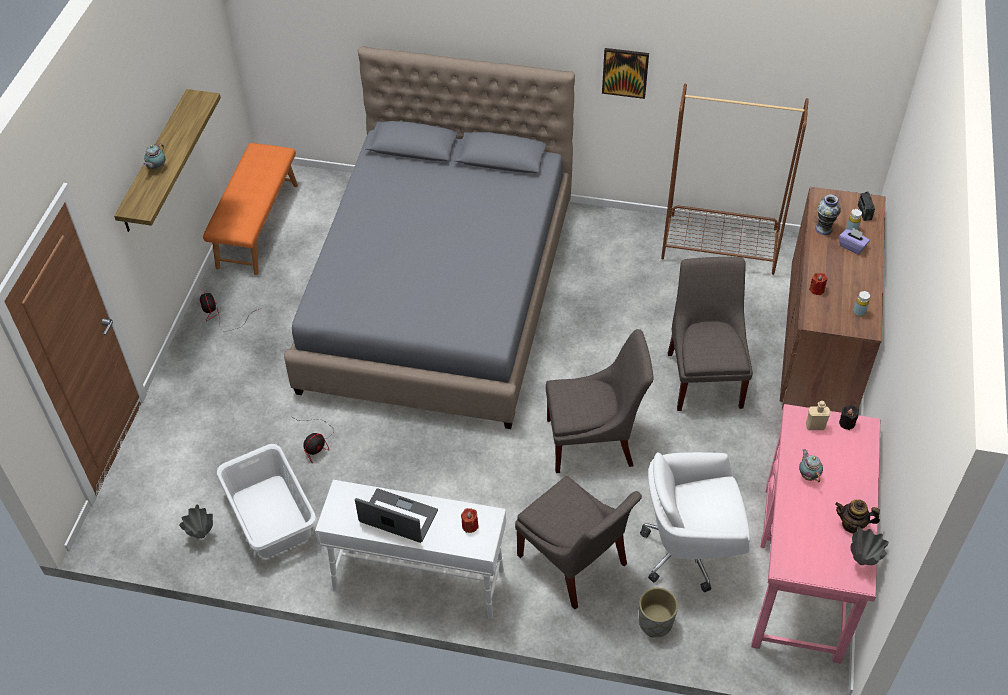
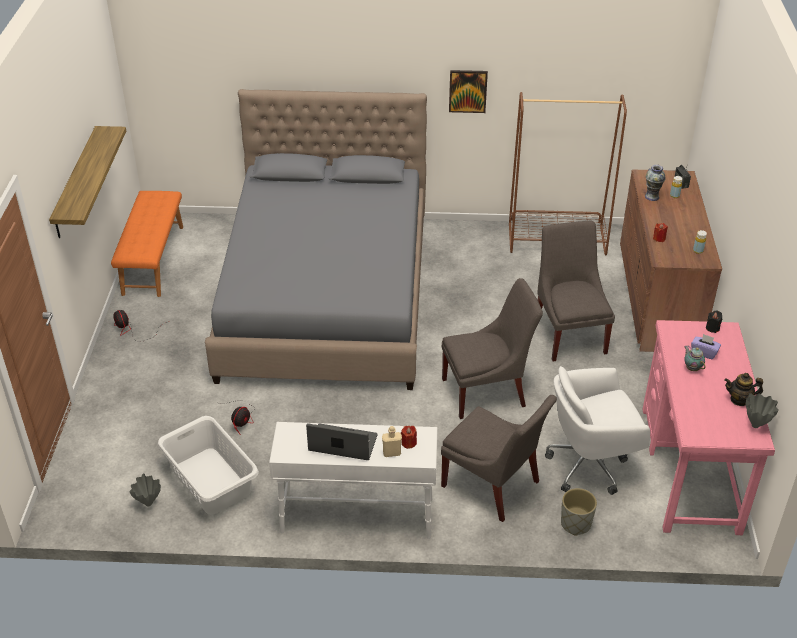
camera: 10 degrees left, 10 degrees down
(157, 168) = (81, 182): teapot -> none
(815, 426) = (687, 333): beige bottle -> beige bottle (392, 453)
(852, 246) = (678, 206): purple tissue box -> purple tissue box (704, 352)

